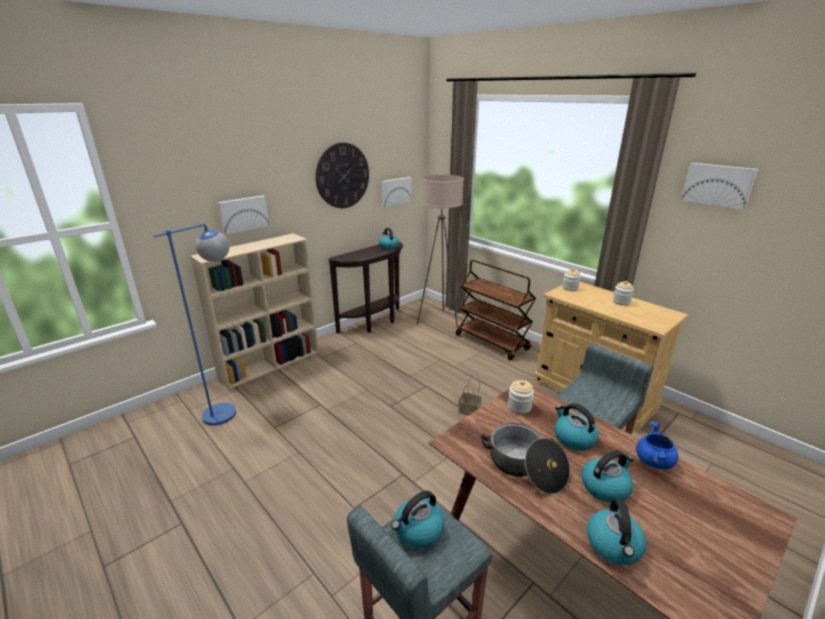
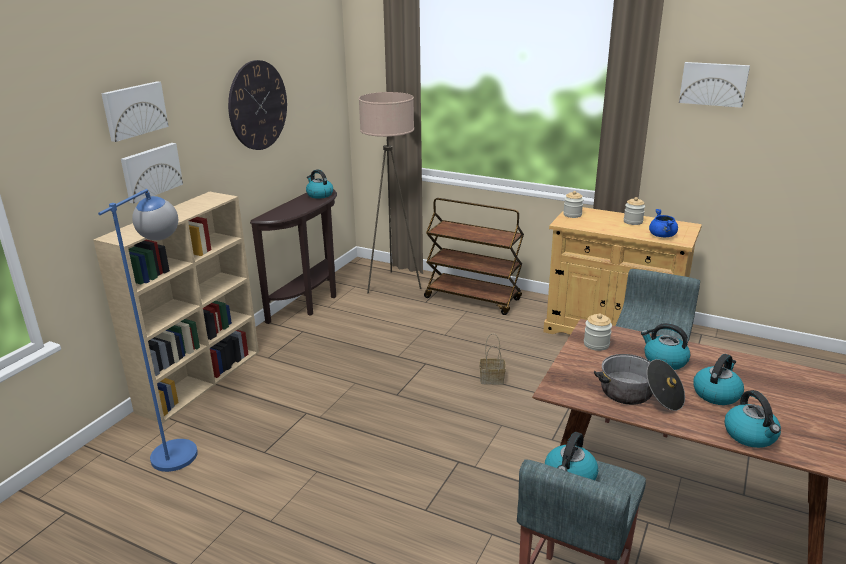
camera: 20 degrees left, 0 degrees up
(395, 191) = (315, 119): picture -> picture (134, 110)
(654, 461) = (743, 364): blue cooking pot -> blue cooking pot (662, 236)

